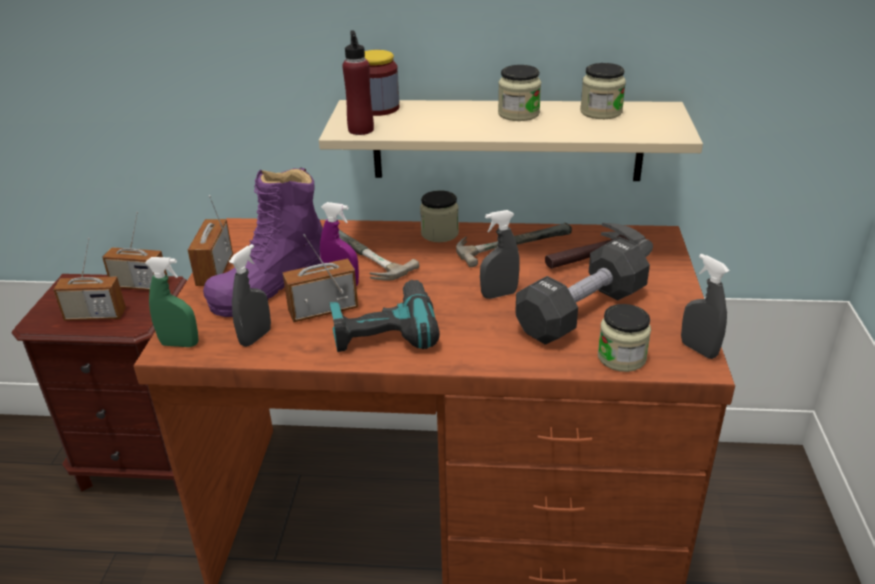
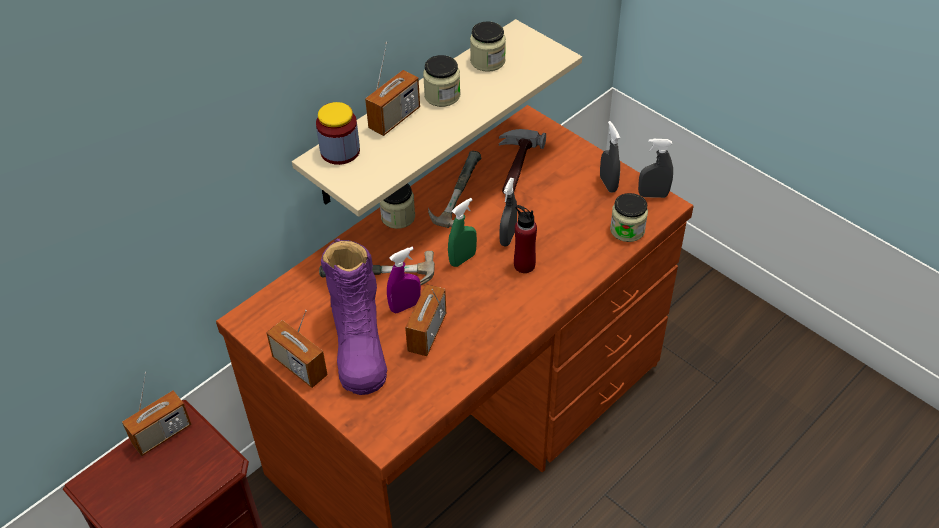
camera: 50 degrees left, 15 degrees up
(95, 315) = (175, 485): radio -> radio (394, 118)
(179, 344) = (383, 431): green spray bottle -> green spray bottle (462, 259)
(255, 337) = (421, 385): grey spray bottle -> grey spray bottle (608, 184)
(361, 130) = (370, 181): red bottle -> red bottle (524, 265)
(384, 329) = (484, 315): power drill -> none
(581, 312) = (567, 214): black dumbbell -> none

